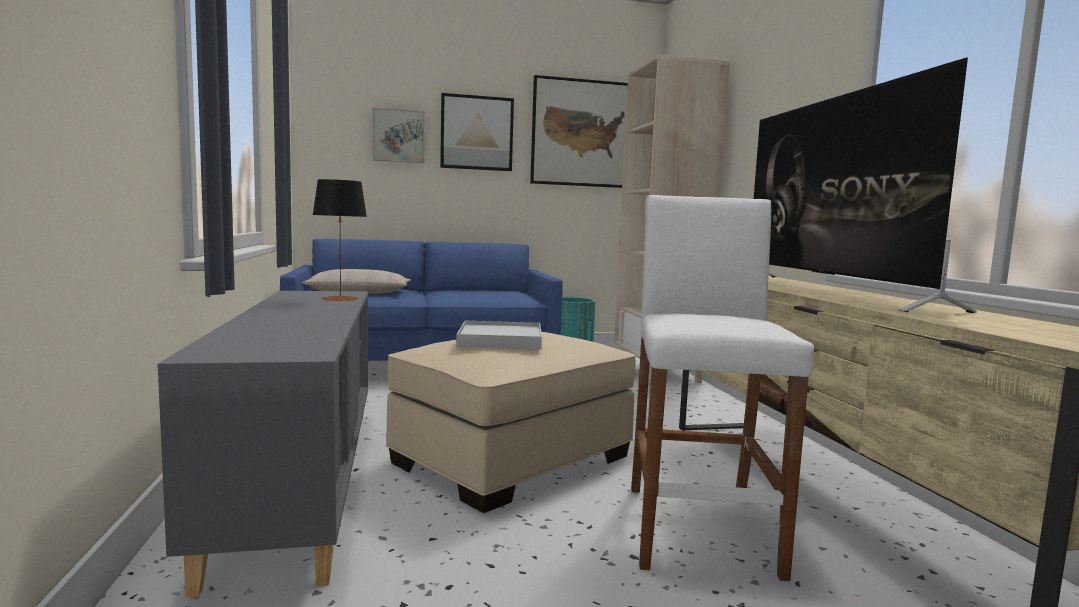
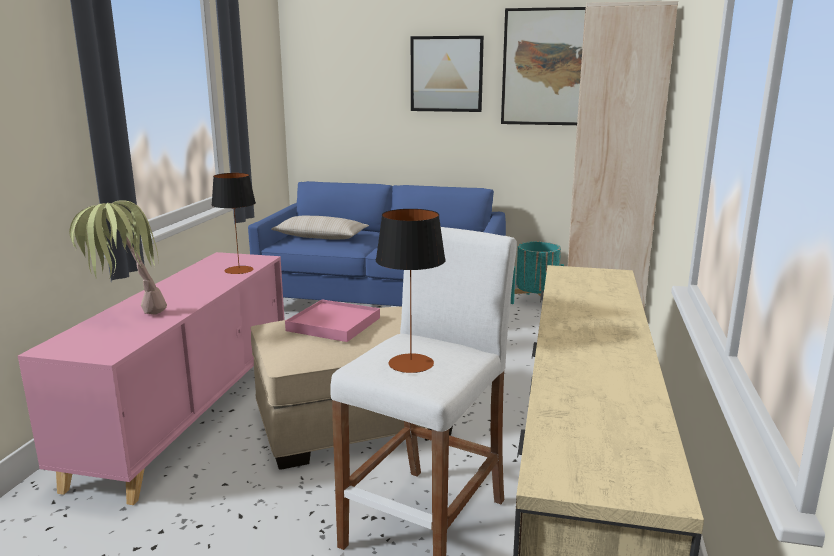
camera: 25 degrees right, 10 degrees up
(263, 329) = (125, 316): none -> potted plant
(301, 479) = (190, 412): grey cabinet -> pink cabinet
(398, 136) = (372, 82): picture -> none
(500, 340) = (333, 324): white tray -> pink tray
(726, 321) = (410, 363): none -> table lamp
(824, 290) = (599, 322): television -> none

